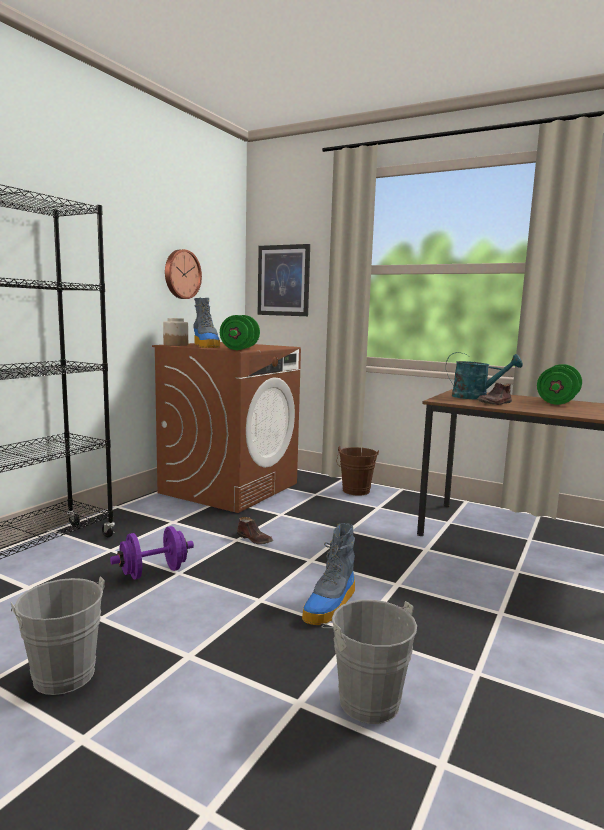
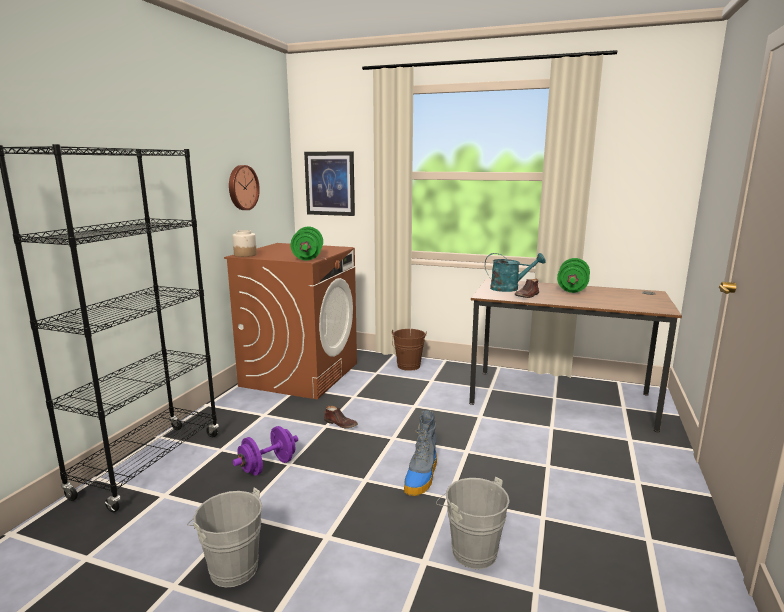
camera: 10 degrees left, 5 degrees up
(206, 346) = (274, 255): boot -> none

